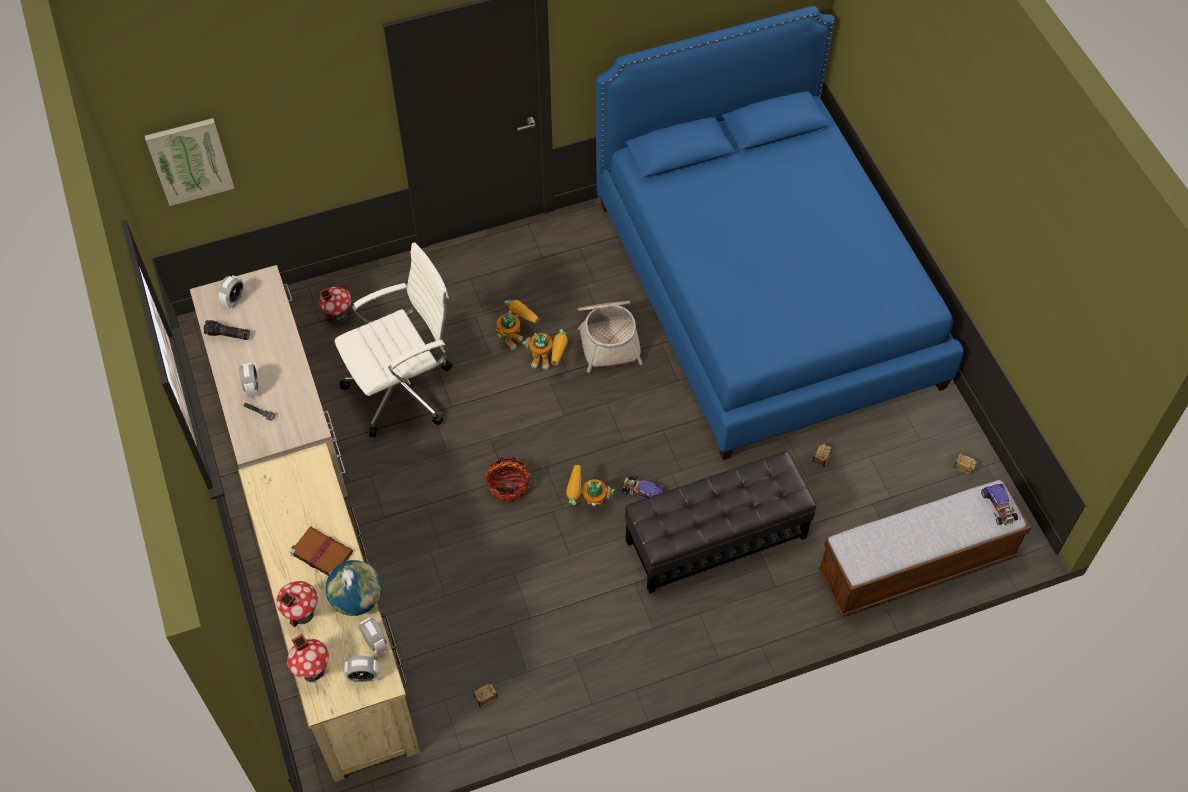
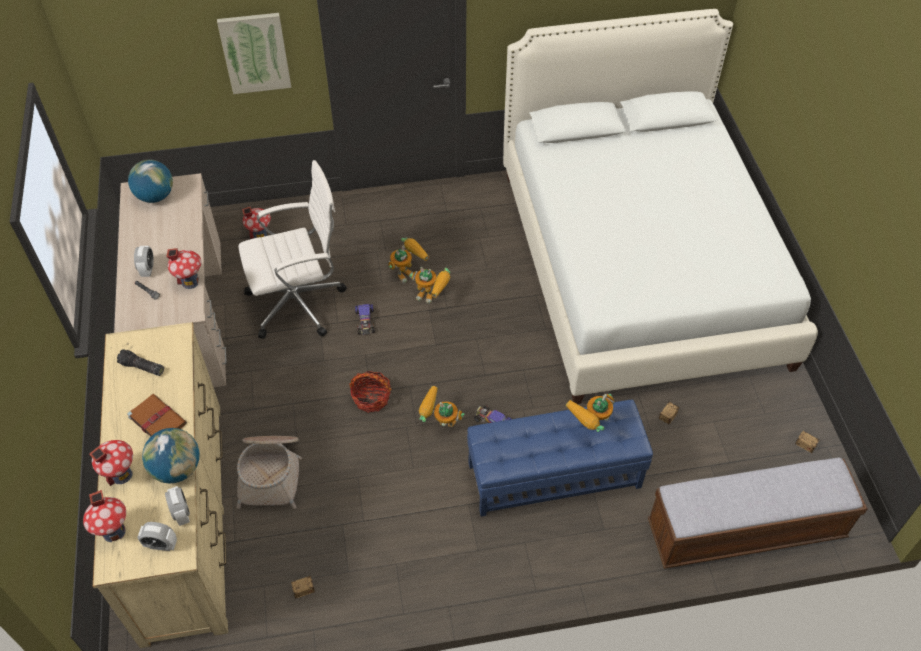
camera: 10 degrees right, 5 degrees down
(190, 160) = (131, 64): picture -> picture (255, 53)
(227, 335) = (140, 224): flashlight -> flashlight (141, 368)
(234, 300) = (155, 196): alarm clock -> globe
(302, 395) = (190, 282): none -> toy house
(608, 338) = (490, 284): basket -> basket (271, 473)
(716, 539) = (554, 476): black ottoman -> blue ottoman
(749, 488) = (590, 428): none -> toy robot
(766, 292) = (639, 265): blue bed -> white bed
(999, 506) = (836, 482): toy car -> toy car (365, 321)

